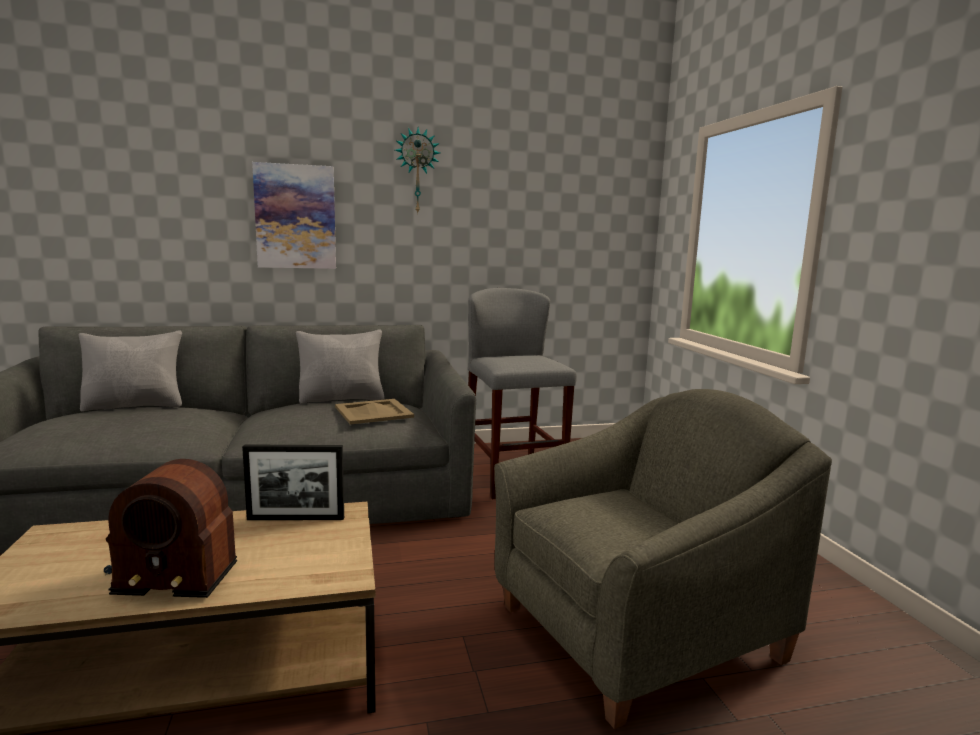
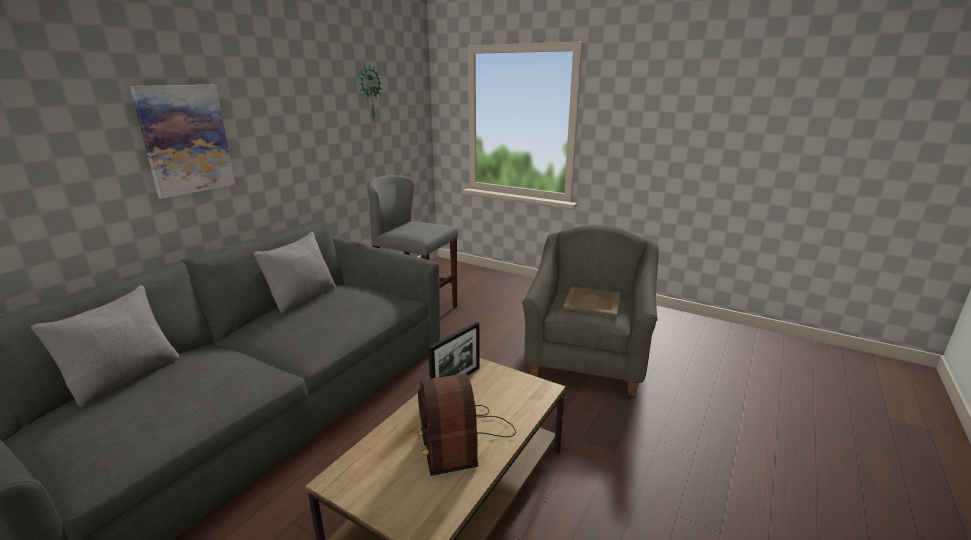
camera: 45 degrees left, 10 degrees up
(173, 566) = (462, 438): radio -> radio turned 120 degrees clockwise
(374, 412) = (358, 298): beige tray -> beige tray (592, 301)
(417, 171) = (283, 83): wall clock -> wall clock (370, 98)

